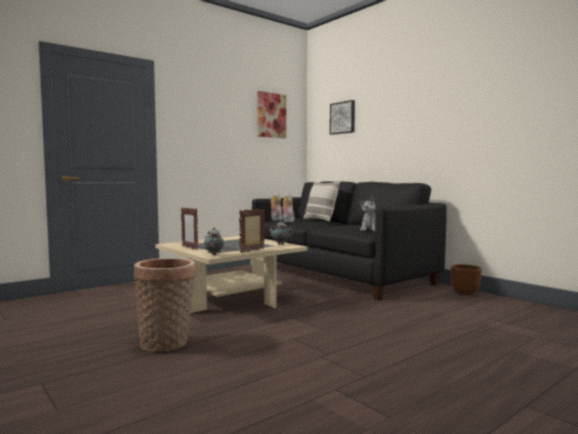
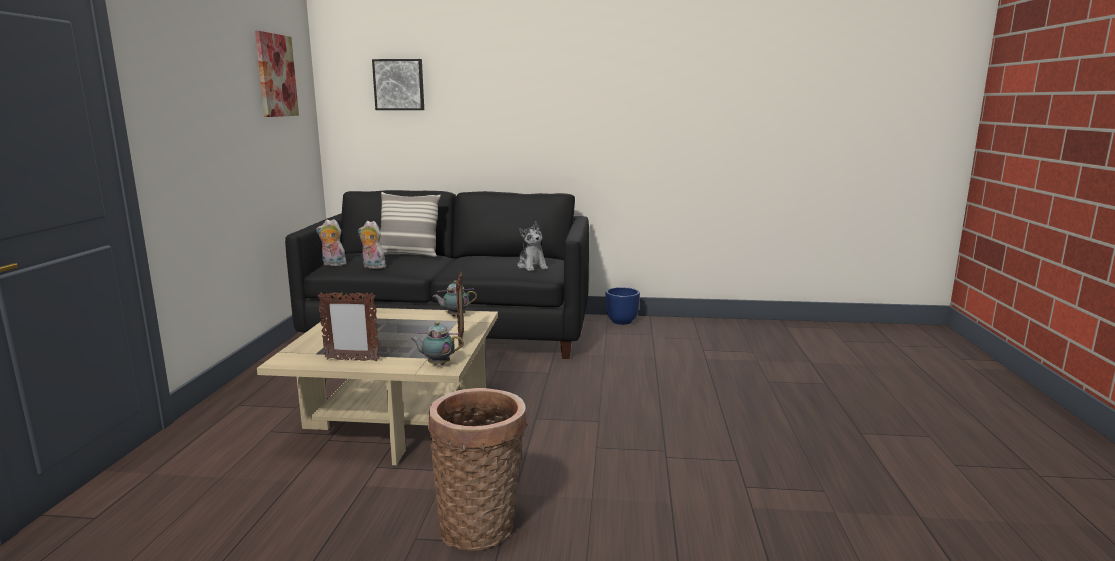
camera: 45 degrees left, 10 degrees up
(465, 293) = (622, 321): brown planter -> blue planter

